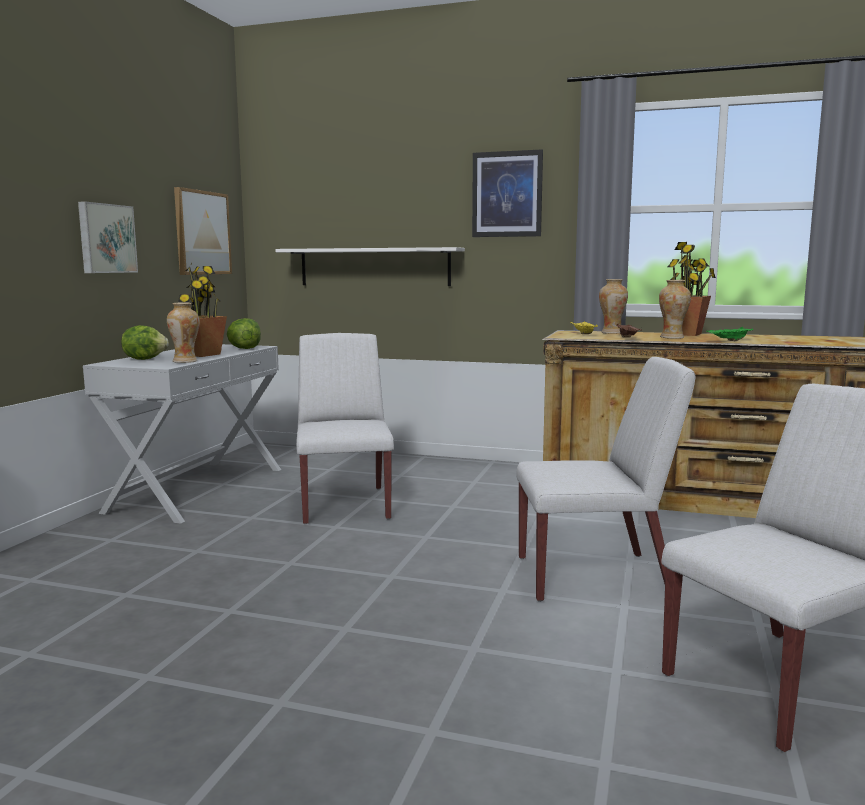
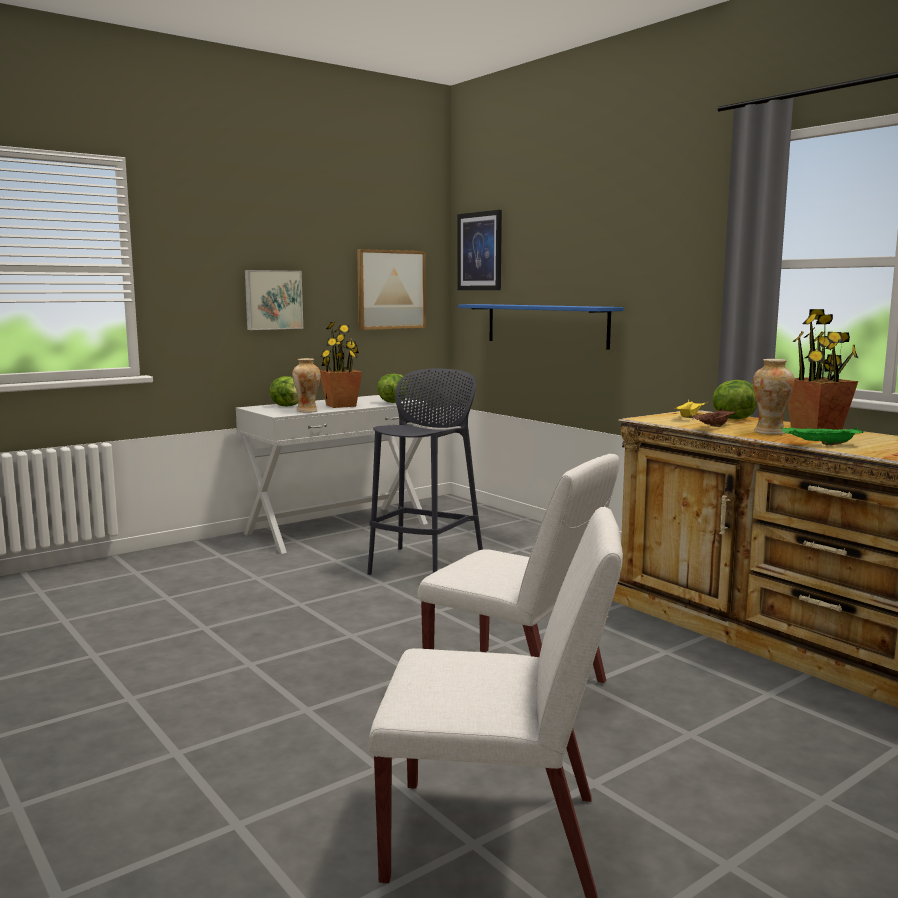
camera: 35 degrees right, 0 degrees up
(344, 504) = (423, 566): white chair -> grey stool
(374, 267) = (545, 325): white shelf -> blue shelf
(507, 194) = (665, 246): picture -> picture (480, 251)
(612, 333) = (732, 418): vase -> lettuce

